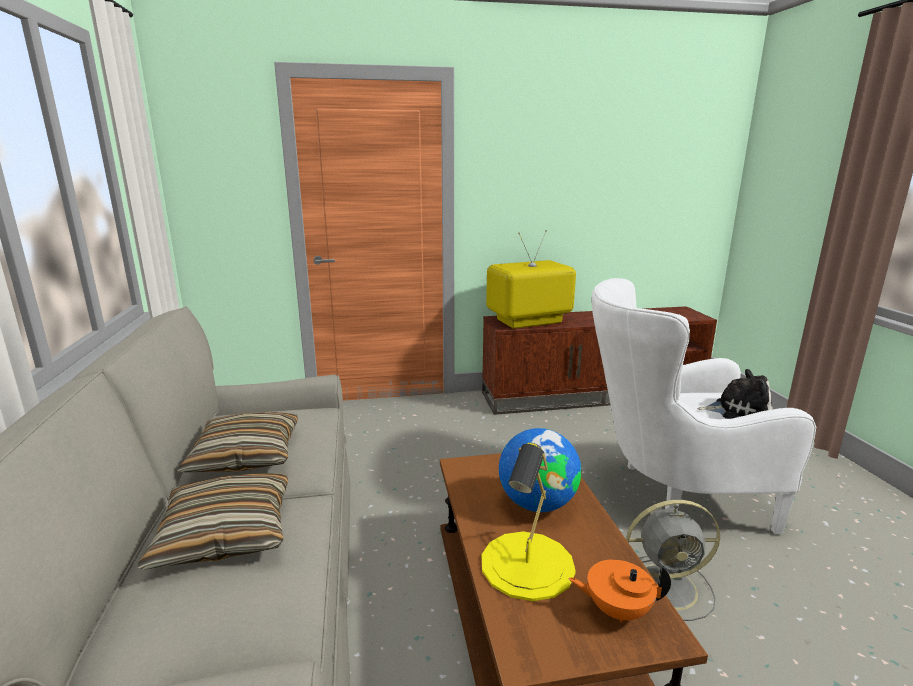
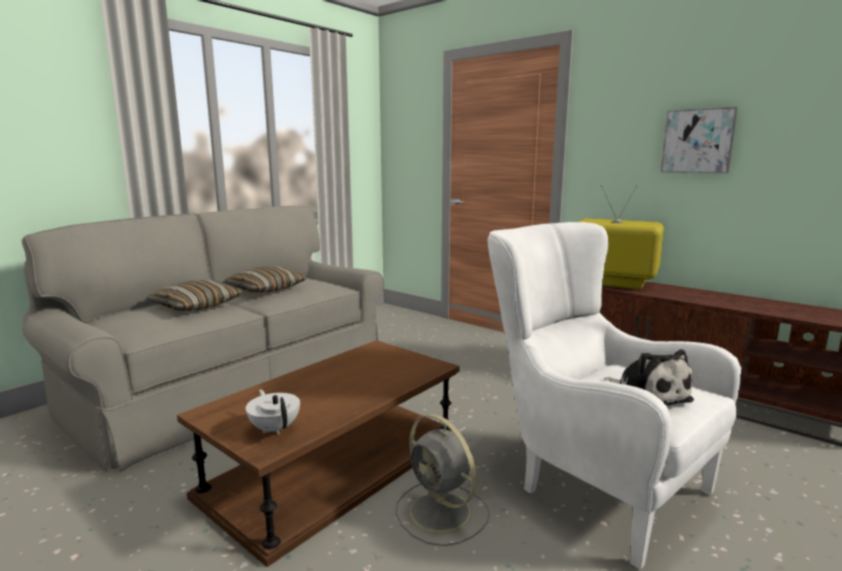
camera: 50 degrees right, 5 degrees down
(527, 565) = (291, 392): yellow table lamp -> none
(537, 504) = (365, 378): globe -> none
(573, 187) = (698, 141): none -> picture
(616, 609) = (275, 428): orange teapot -> white teapot

